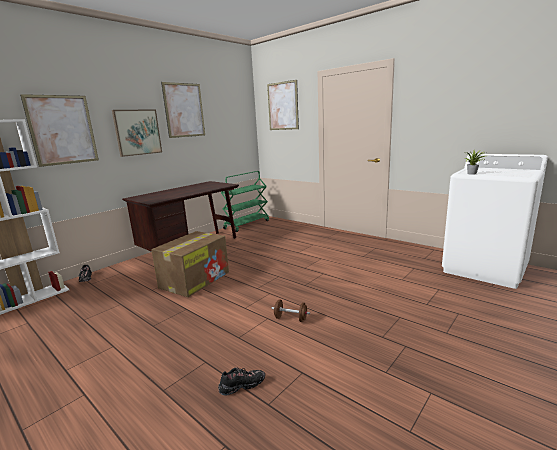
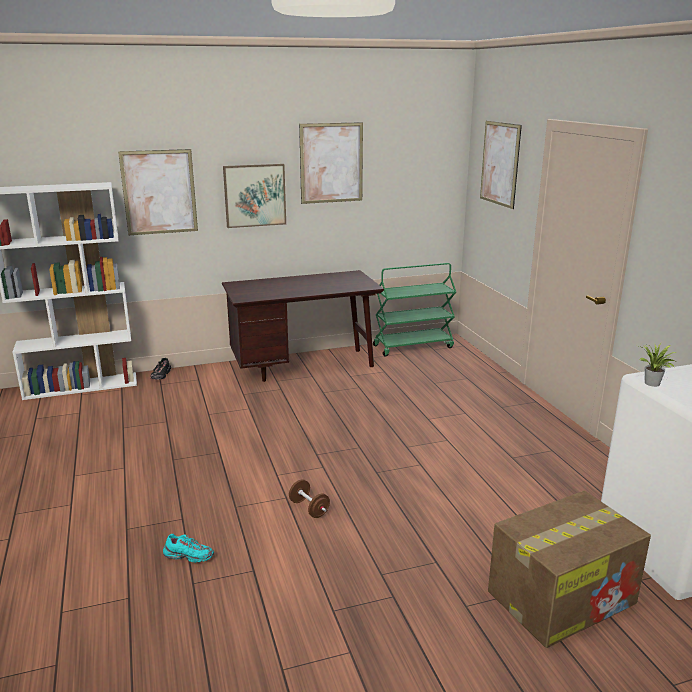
camera: 30 degrees right, 5 degrees up
(195, 279) = (263, 416): cardboard box -> cardboard box (562, 596)
(242, 386) = (189, 556): black shoe -> turquoise shoe

